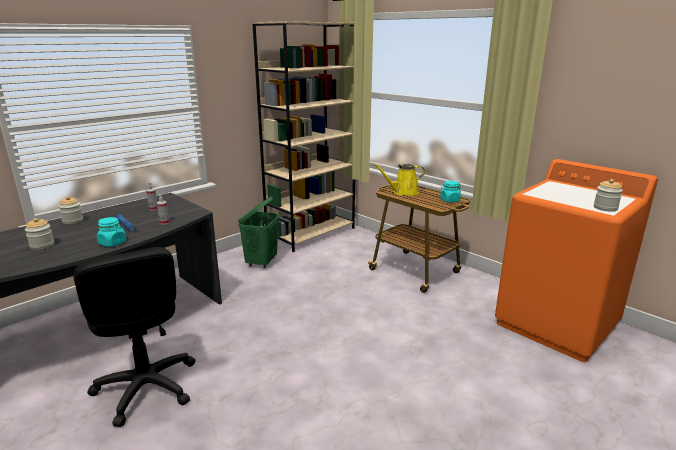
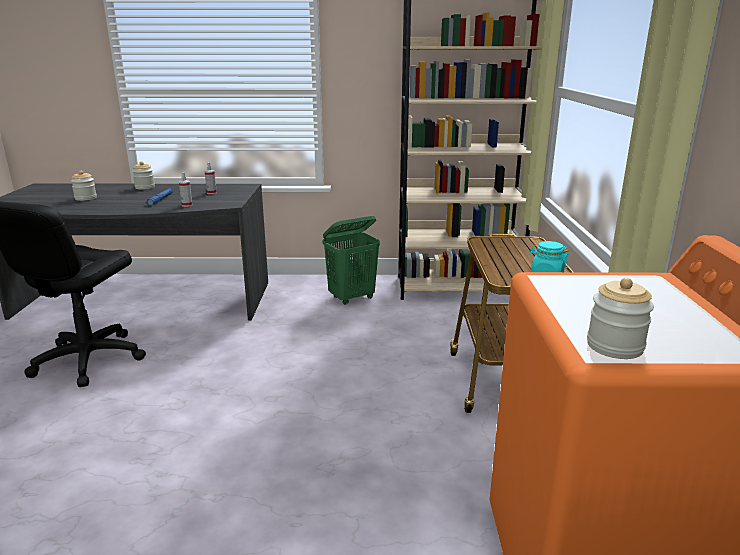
camera: 45 degrees right, 0 degrees up
(112, 243) = (118, 209): turquoise jar -> none
(403, 192) = (505, 248): yellow watering can -> none

